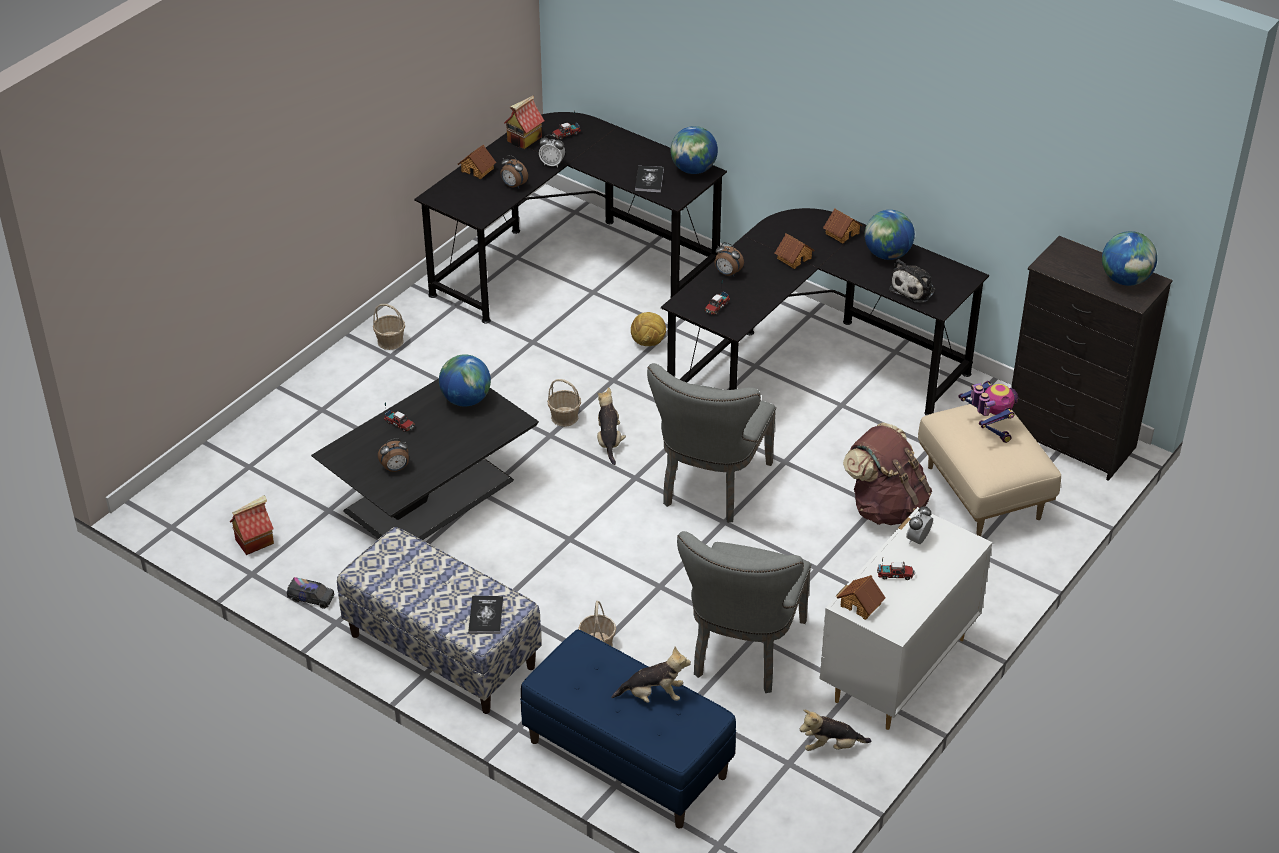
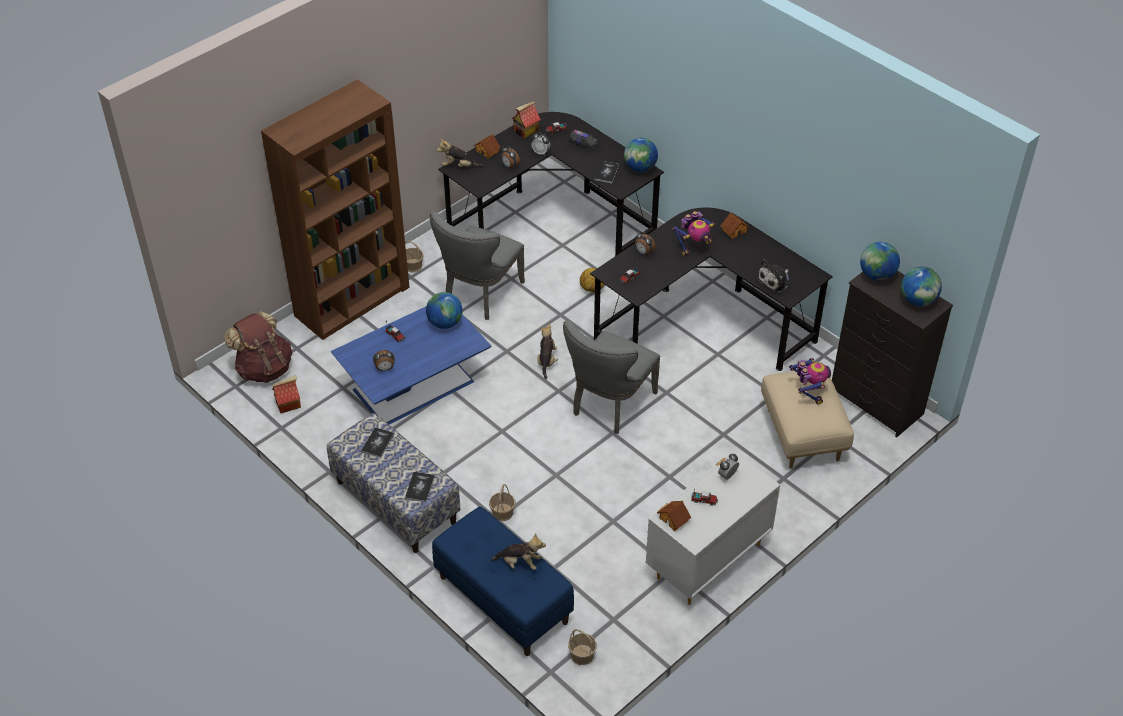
camera: 10 degrees right, 5 degrees up
(311, 598) = (317, 451): toy truck -> toy truck (583, 143)
(315, 396) = (352, 301): none -> brown bookcase
(410, 565) = (377, 443): none -> book
(431, 493) = (415, 384): black coffee table -> blue coffee table
(564, 417) = (520, 338): basket -> basket (582, 655)
(743, 653) = (602, 533): grey chair -> grey chair (480, 295)
(794, 258) = (694, 246): toy house -> toy robot
(831, 746) = (646, 611): plush toy -> plush toy (459, 166)
(885, 507) = (729, 436): brown backpack -> brown backpack (264, 368)
(887, 255) = (762, 251): globe -> globe (877, 275)

